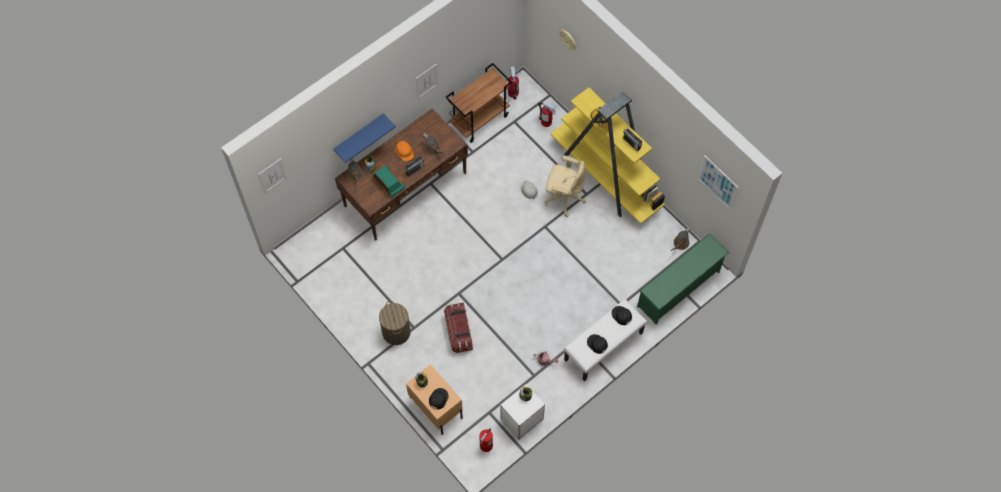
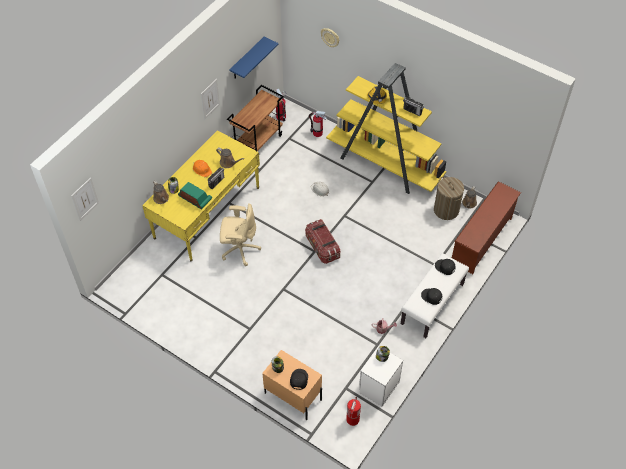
camera: 15 degrees left, 10 degrees down
(359, 135) = (158, 157): blue shelf -> blue shelf (247, 59)
(396, 332) = (234, 336): laundry basket -> laundry basket (446, 210)
(405, 189) = (207, 212): brown desk -> yellow desk
(459, 332) = (294, 322): storage box -> storage box (322, 247)
(564, 197) = (353, 188): beige office chair -> beige office chair (239, 249)
(679, 290) = (482, 241): green shoe rack -> brown shoe rack
(718, 182) = (505, 119): picture -> none

